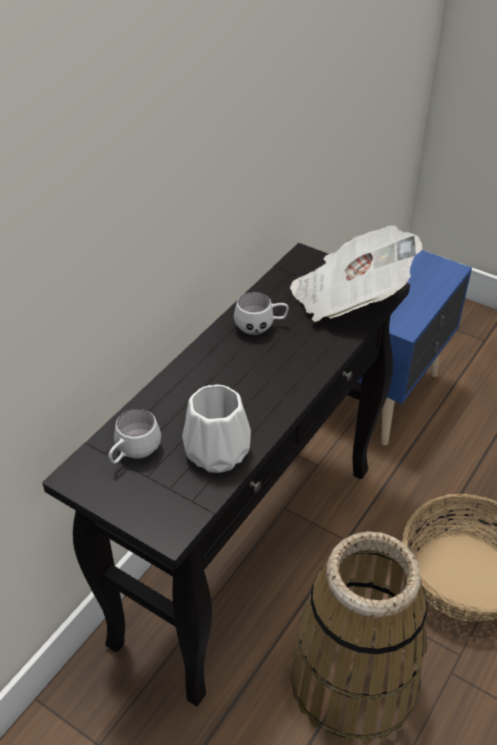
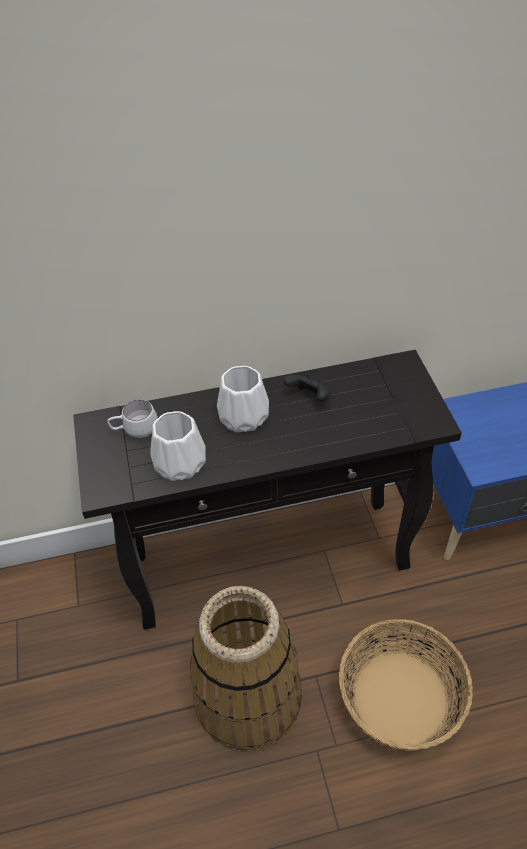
camera: 45 degrees right, 5 degrees up
(226, 378) = (244, 418): none -> white vase
(261, 327) = (309, 397): white mug -> black game controller
(349, 298) = (398, 415): newspaper -> none

